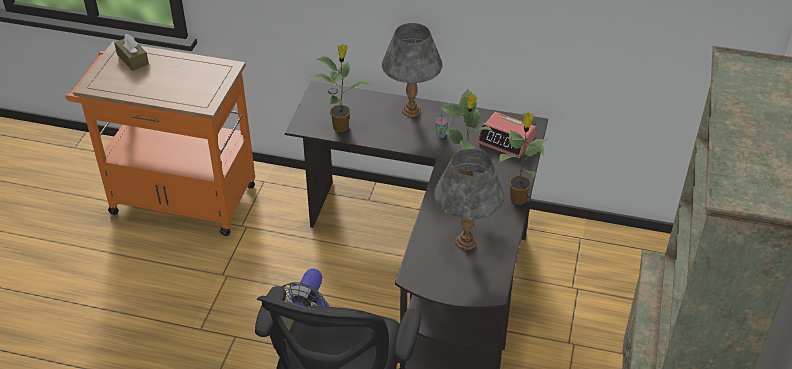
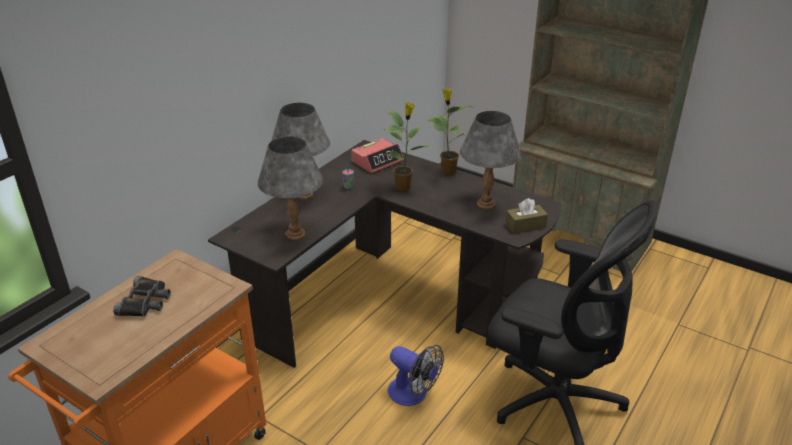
camera: 70 degrees left, 10 degrees down
(132, 59) = (80, 333): brown tissue box -> brown tissue box (525, 225)
(174, 73) = (145, 302): none -> black binoculars
(341, 126) = (295, 234): potted plant -> grey table lamp

